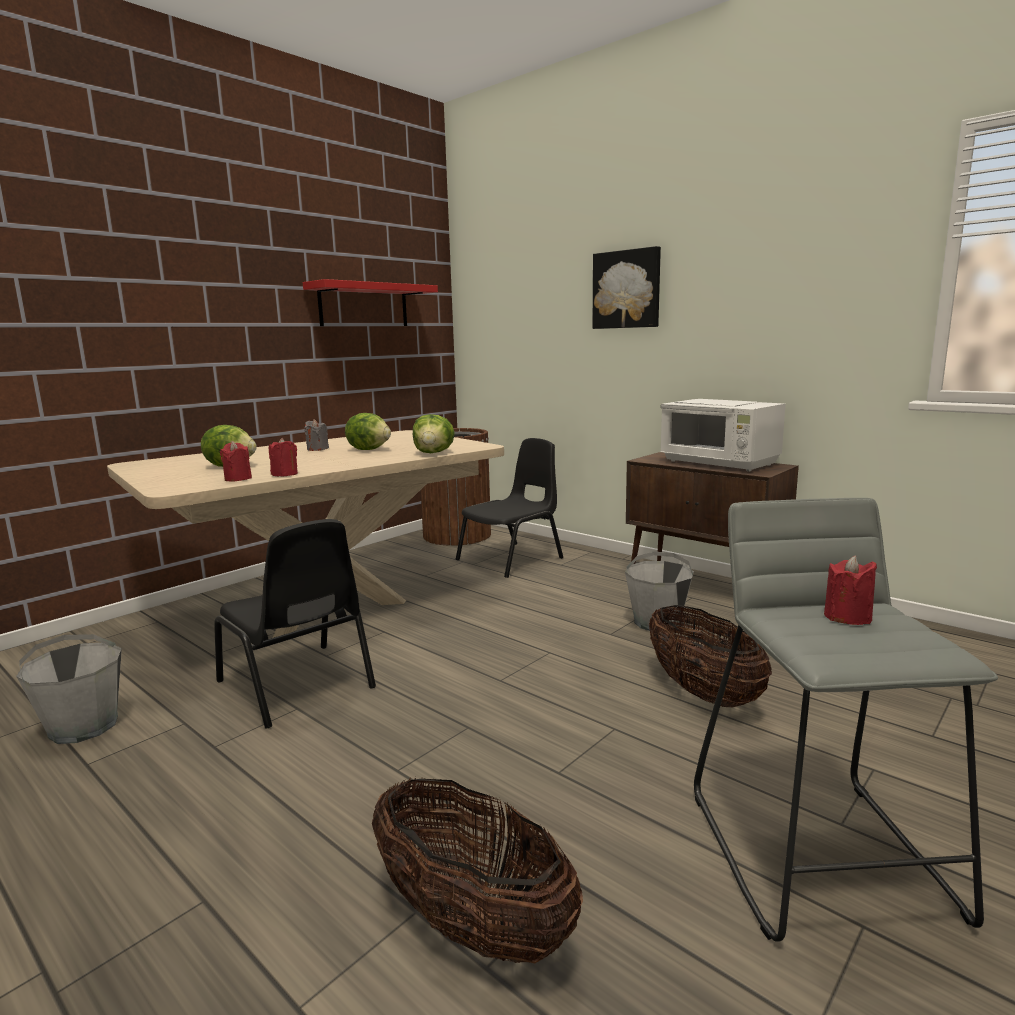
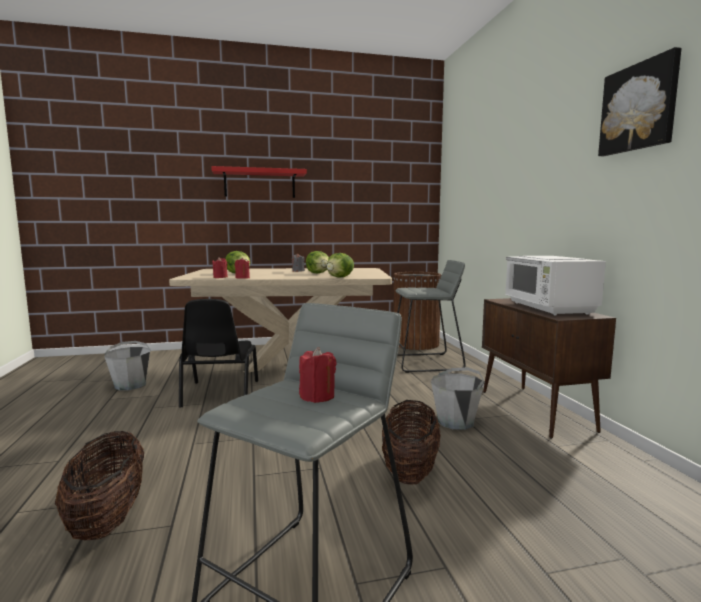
camera: 35 degrees right, 5 degrees down
(364, 305) = (369, 191): red shelf -> red shelf (259, 183)
(512, 559) = (425, 363): black chair -> grey stool
(627, 289) = (520, 172): picture -> picture (639, 107)

